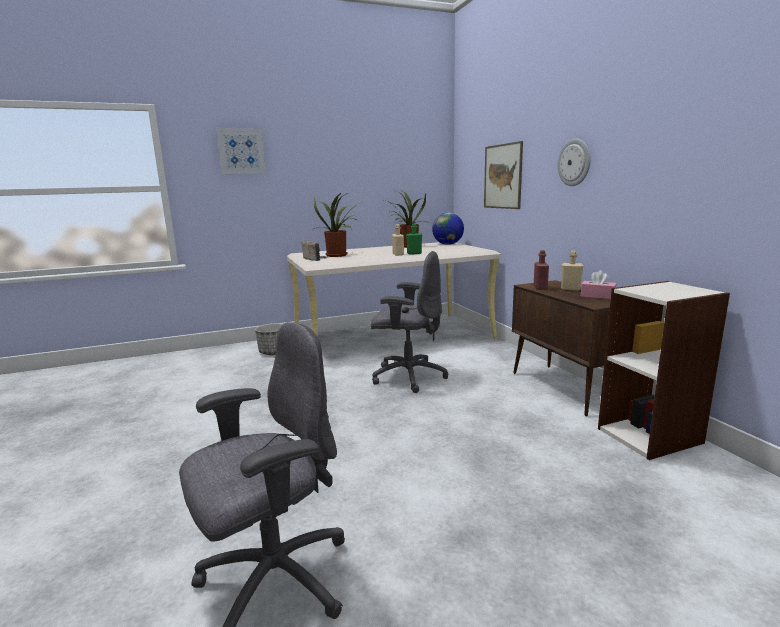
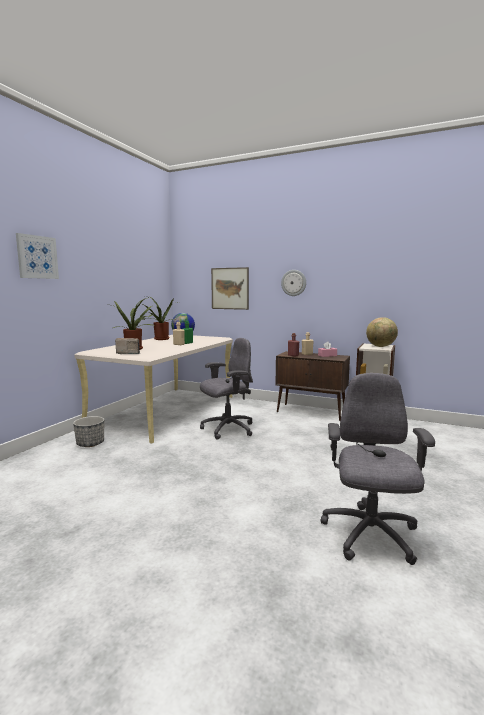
camera: 45 degrees left, 5 degrees down
(676, 291) = (381, 346): none -> globe

